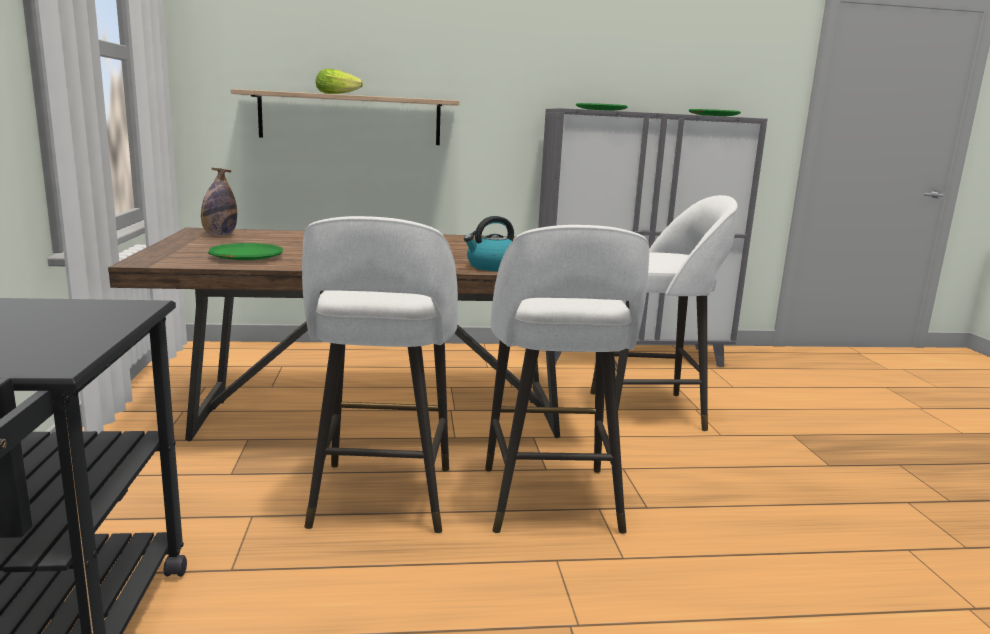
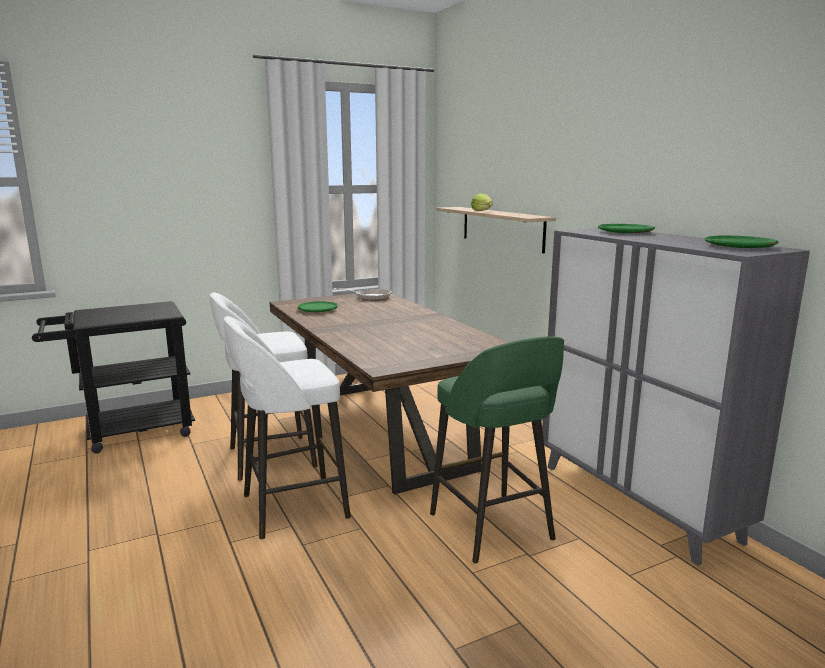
camera: 70 degrees right, 0 degrees up
(219, 235) = (370, 297): bottle -> frying pan
(492, 267) = (359, 346): kettle -> none
(650, 411) = (492, 528): white stool -> green stool

